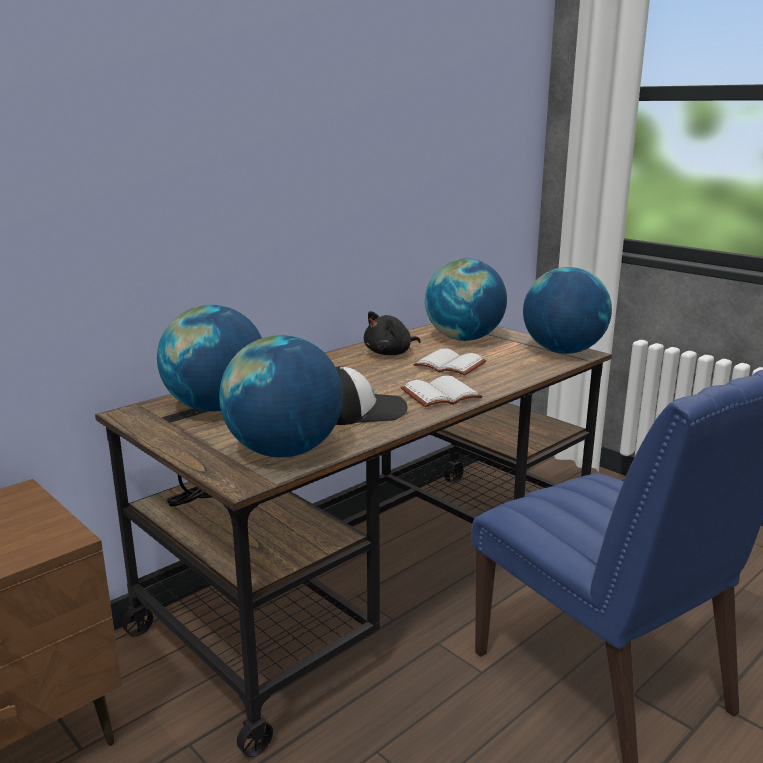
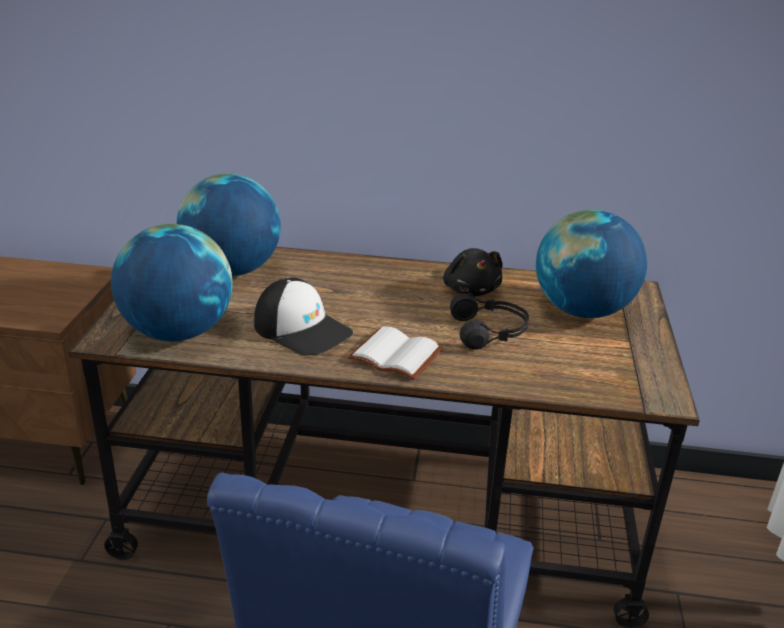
camera: 50 degrees right, 10 degrees up
(390, 353) = (471, 290): black plush toy -> black plush toy turned 120 degrees counterclockwise
(451, 365) = (489, 332): white book -> black headphones
(563, 351) = (647, 383): globe -> none

